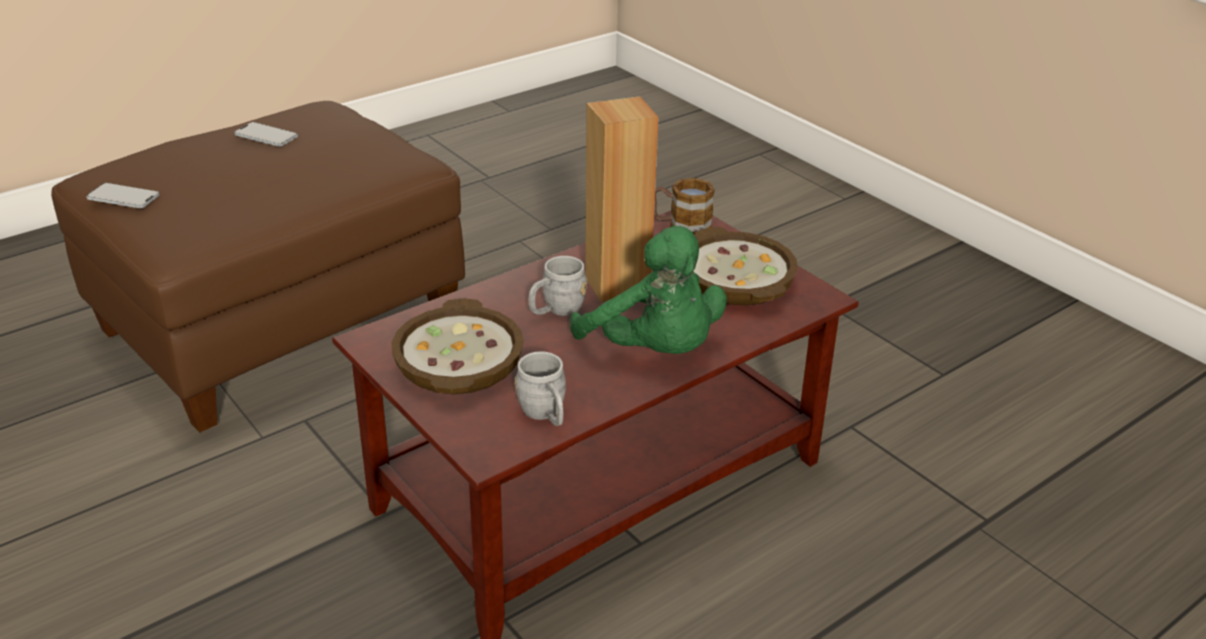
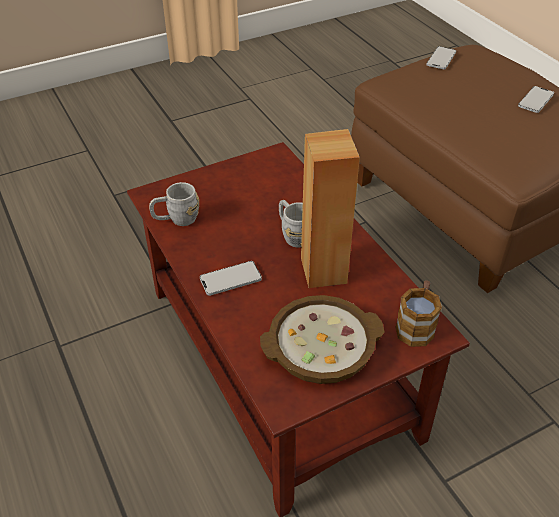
camera: 100 degrees right, 10 degrees up
(460, 362) = (242, 188): bowl -> none
(655, 350) = (230, 279): green plush toy -> phone

